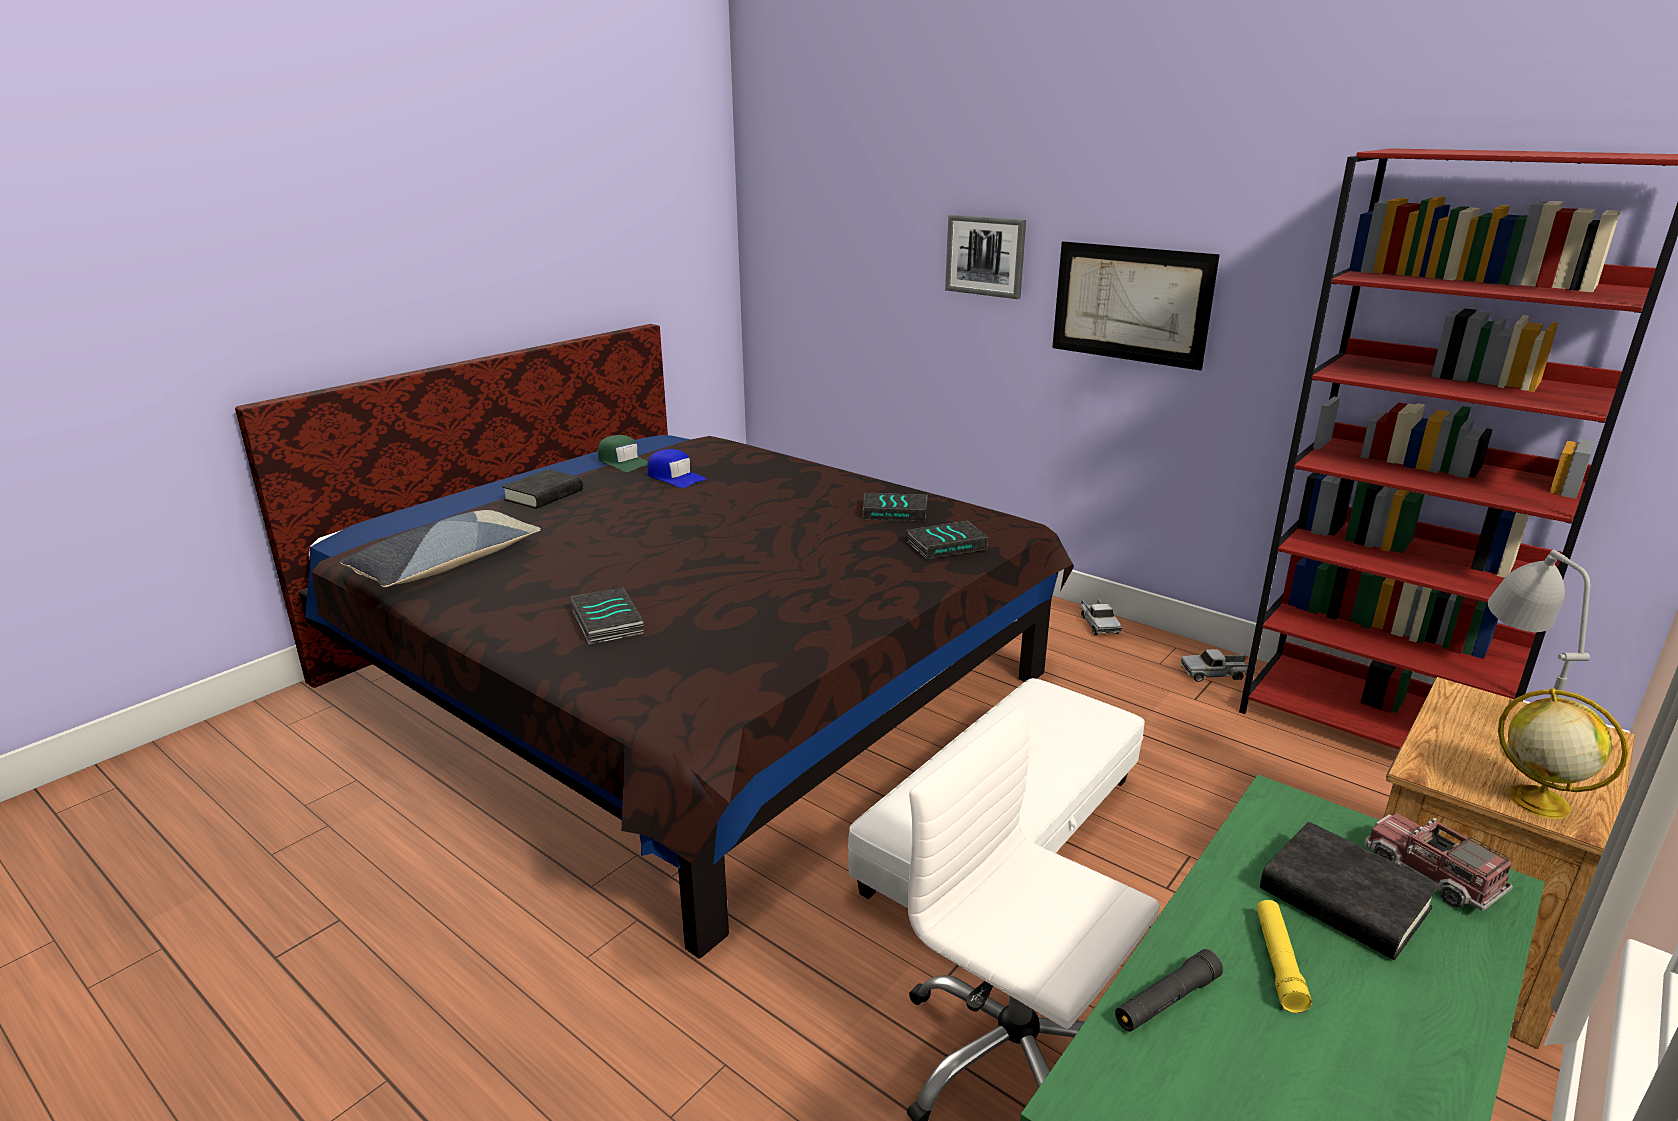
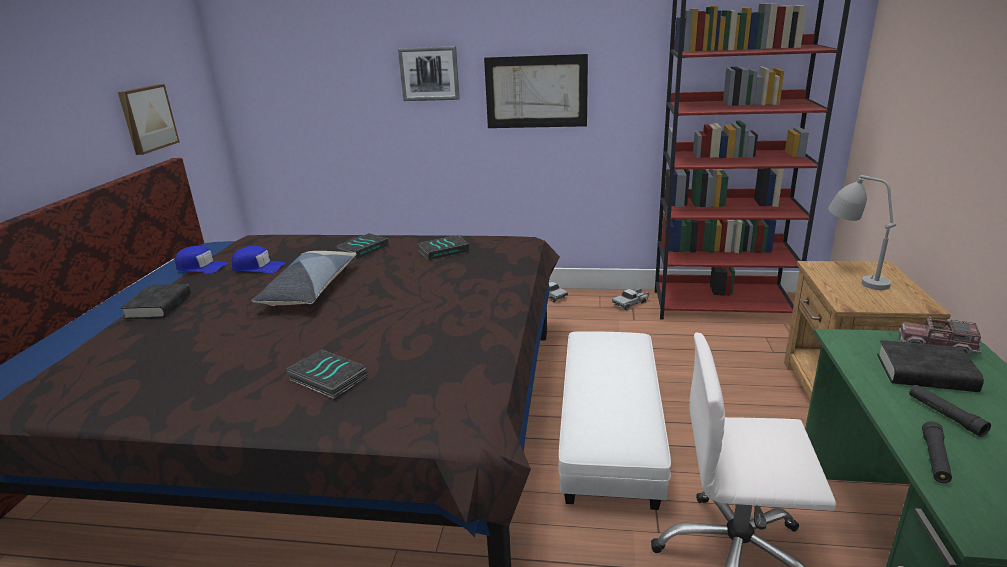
camera: 30 degrees left, 0 degrees up
(446, 564) = (126, 381): pillow -> pillow (309, 289)
(623, 462) = (201, 267): green cap -> blue cap
(628, 272) = (147, 118): none -> picture
(946, 545) = (499, 261): book -> book (363, 249)
(1278, 962) = (945, 415): yellow flashlight -> black flashlight
(1536, 801) = (899, 302): globe -> none

